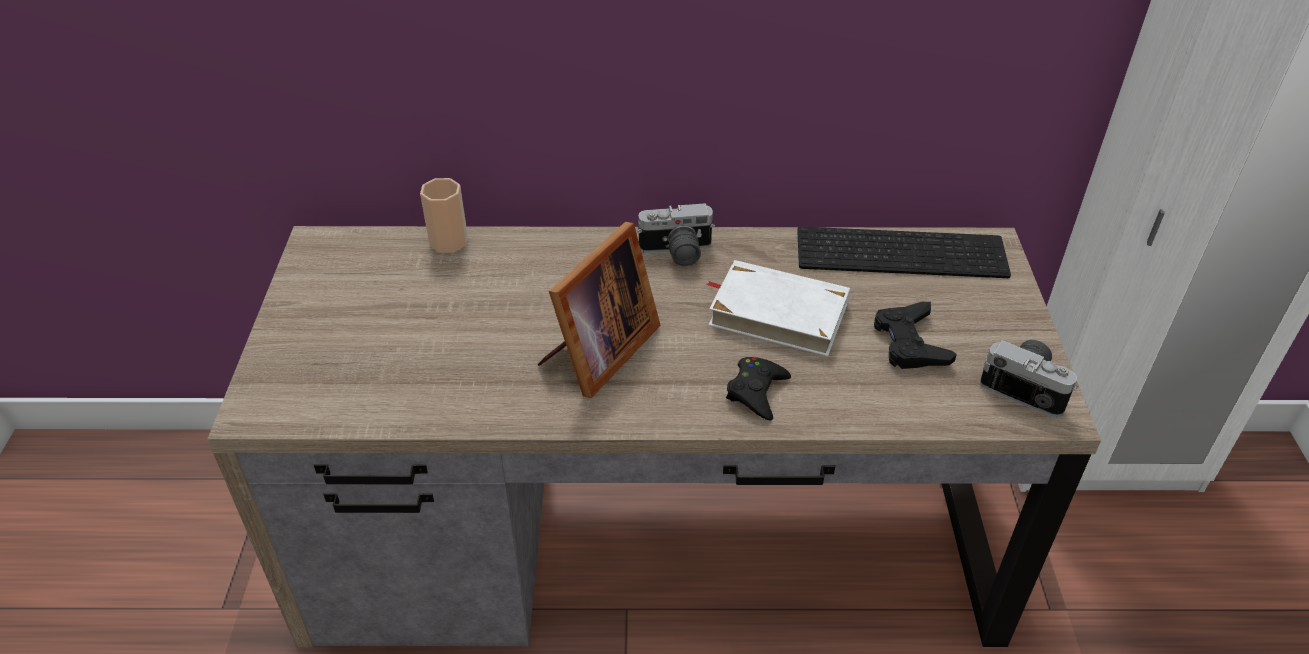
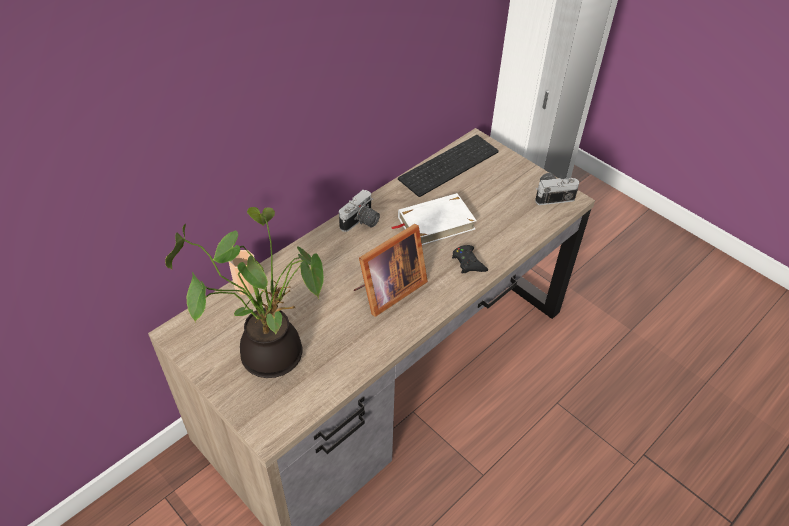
camera: 45 degrees left, 5 degrees up
(375, 326) = (270, 351): none -> potted plant
(597, 353) = (387, 291): picture frame -> picture frame turned 60 degrees clockwise
(910, 342) = (496, 203): black game controller -> none

